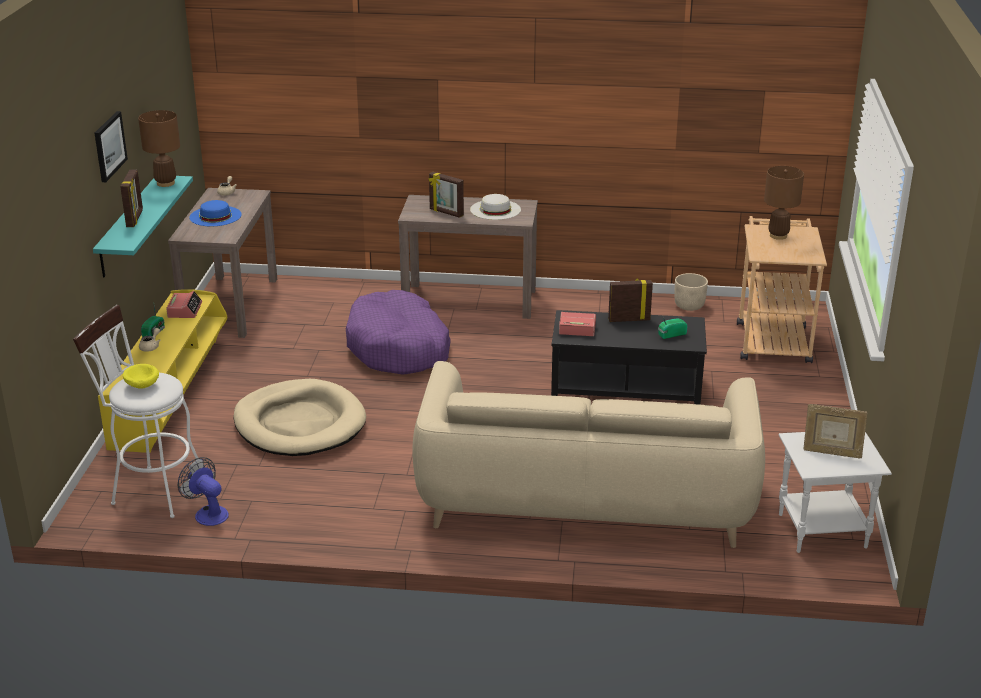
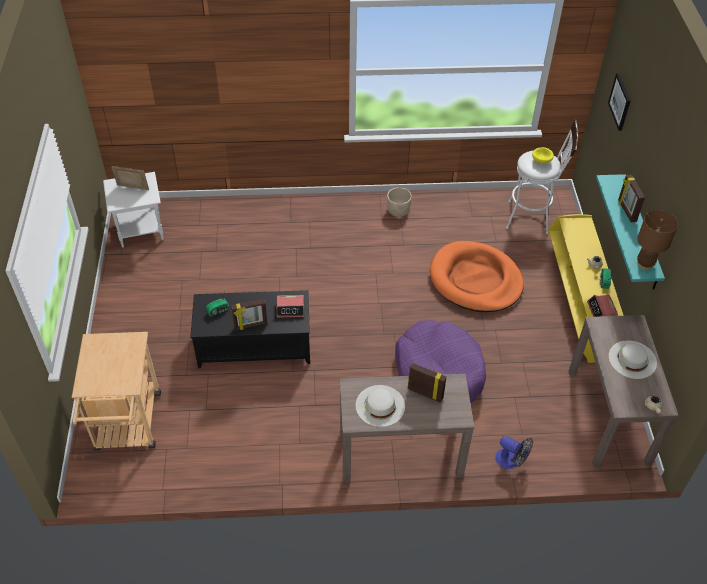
camera: 170 degrees right, 20 degrees up
(109, 146) = (655, 169): picture -> picture (620, 101)
(208, 513) = (491, 205): fan -> fan (511, 461)
(215, 216) = (632, 359): blue hat -> white hat
(299, 424) = (475, 280): beige dog bed -> orange dog bed
(586, 500) = (278, 237): beige sofa -> none
(689, 306) = (195, 473): beige planter -> beige planter (398, 211)
(778, 236) = (113, 373): brown table lamp -> none

